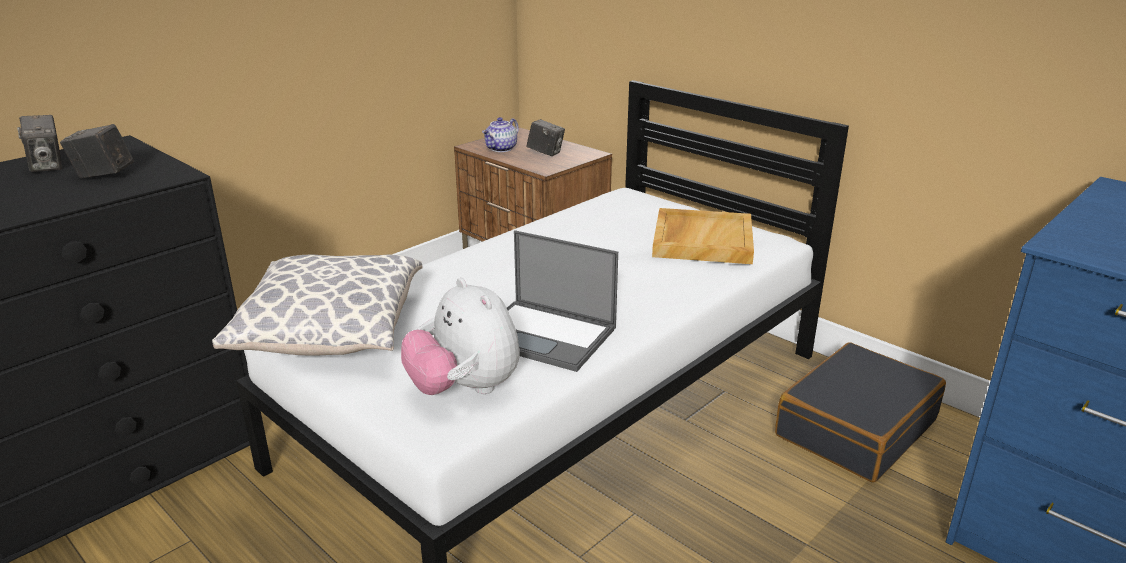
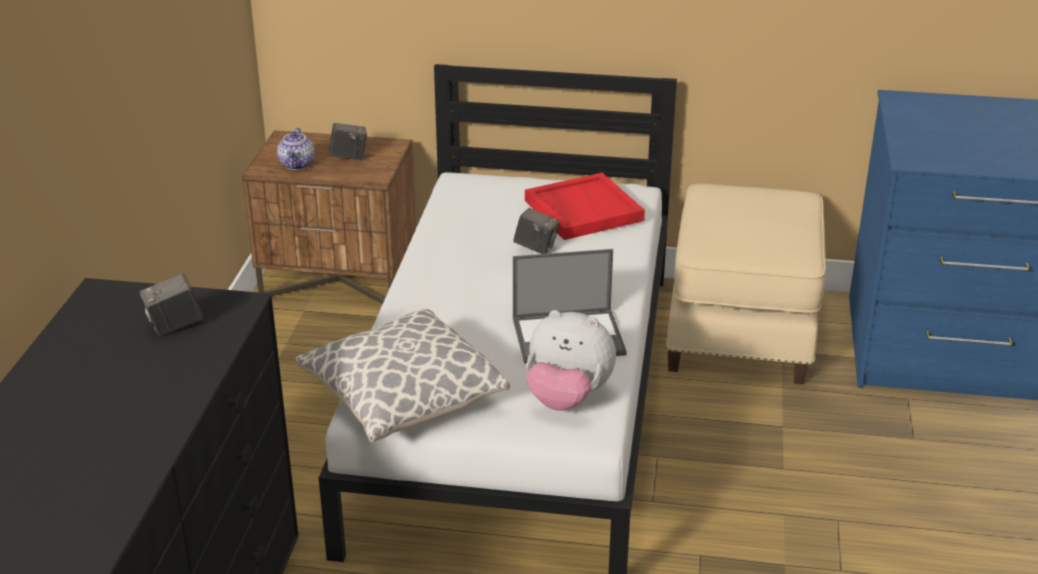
camera: 35 degrees left, 5 degrees up
(48, 166) = (94, 336): camera -> camera (536, 248)
(701, 240) = (582, 210): beige tray -> red tray
(855, 427) = (742, 330): black suitcase -> beige ottoman

